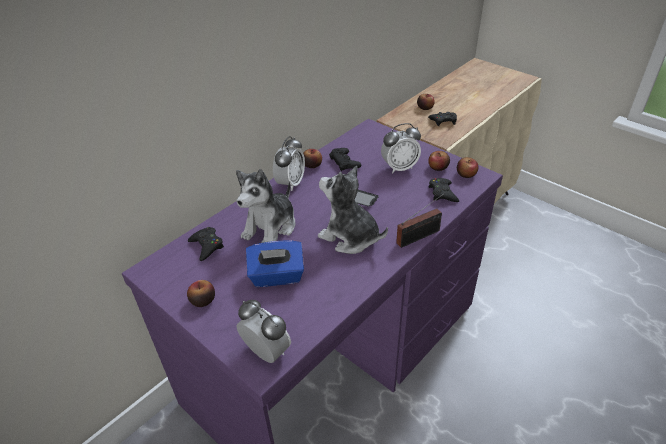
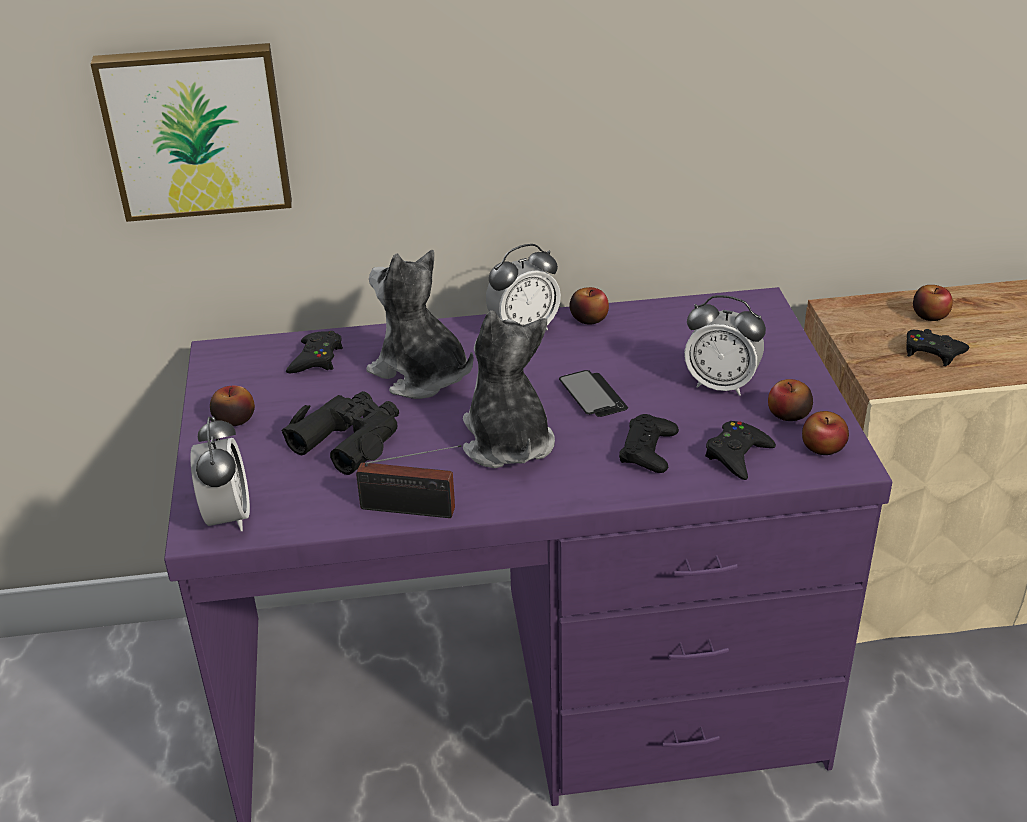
camera: 40 degrees right, 5 degrees down
(95, 140) = (196, 130): none -> picture
(270, 227) = (421, 375): plush toy -> plush toy turned 60 degrees clockwise
(277, 276) = (349, 439): blue tissue box -> black binoculars
(344, 162) = (643, 337): black game controller -> black game controller (648, 450)
(420, 236) = (611, 495): radio -> radio (413, 510)

